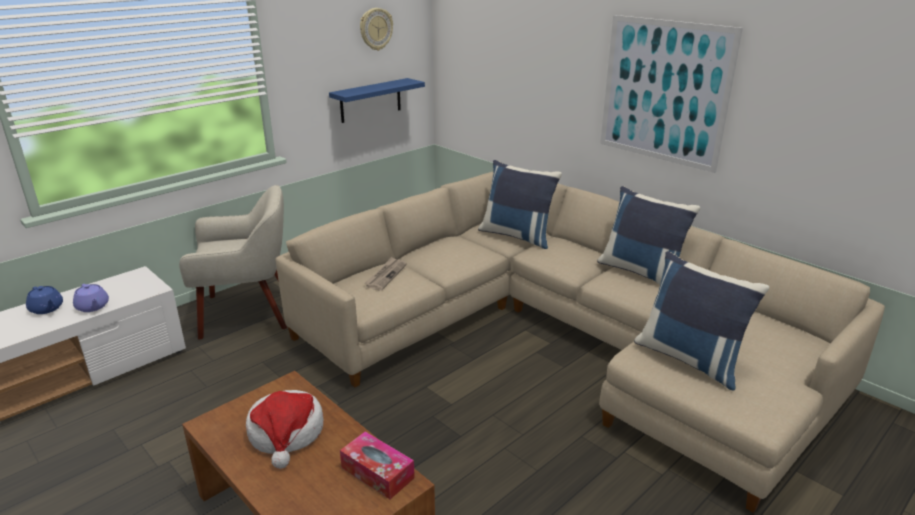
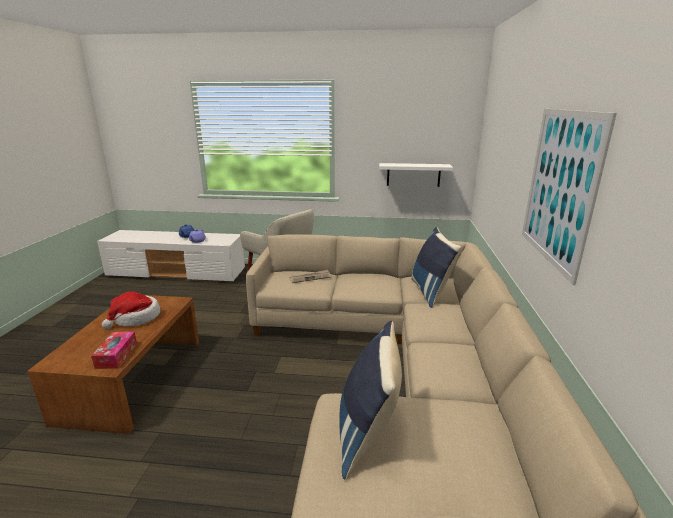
camera: 50 degrees right, 5 degrees down
(370, 100) = (413, 174): blue shelf -> white shelf
(375, 29) = (425, 124): wall clock -> none
(642, 272) = (472, 358): blue pillow -> none

